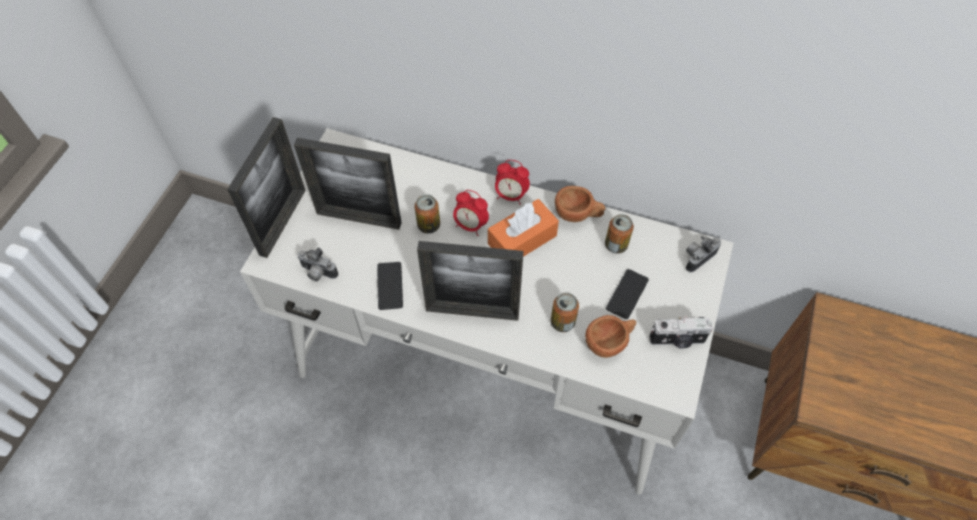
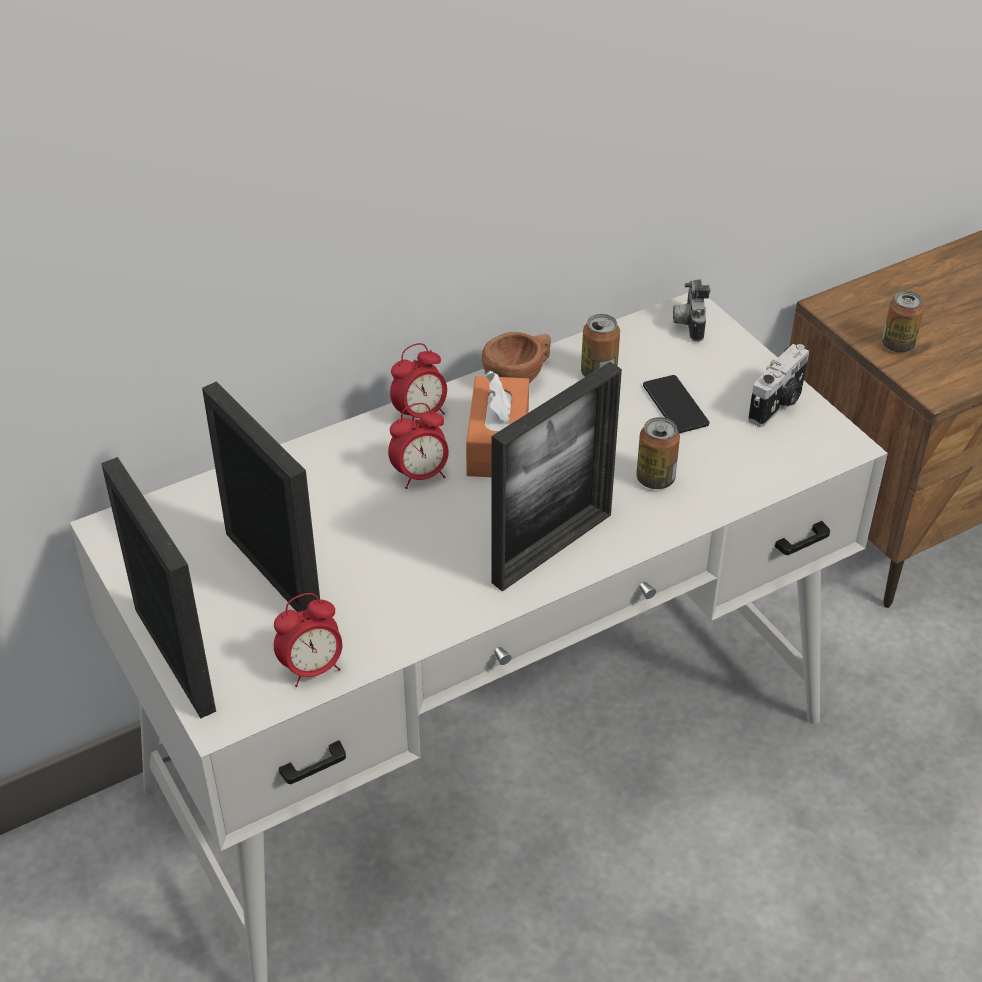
camera: 50 degrees left, 15 degrees down
(317, 273) = (312, 668): camera -> alarm clock
(359, 218) = (273, 574): picture frame -> picture frame turned 90 degrees counterclockwise
(390, 286) = (422, 604): phone -> none
(428, 225) = (371, 513): can -> can (897, 345)
(609, 342) = (724, 457): brown cup -> none

